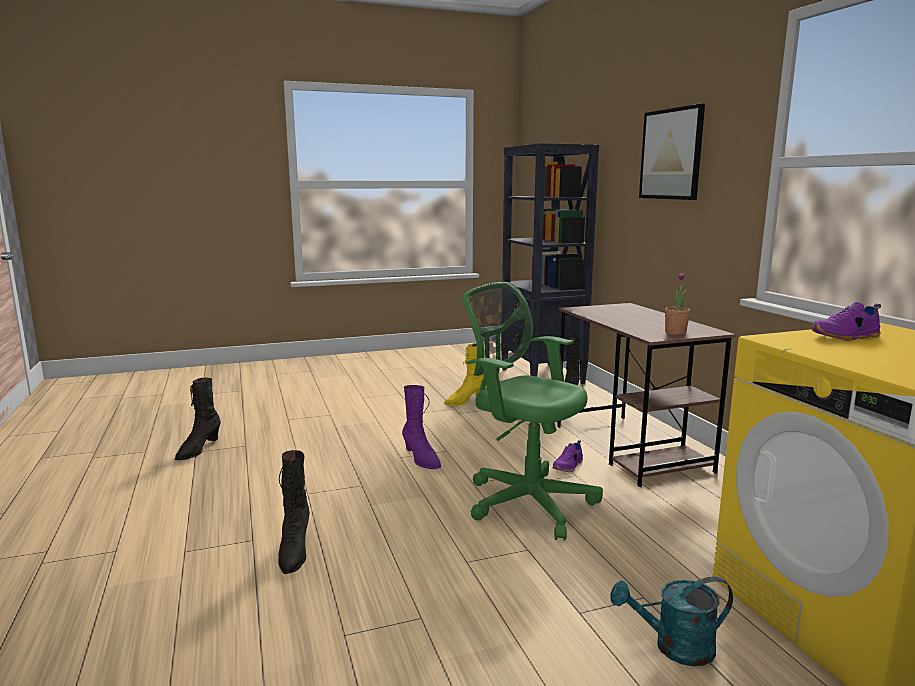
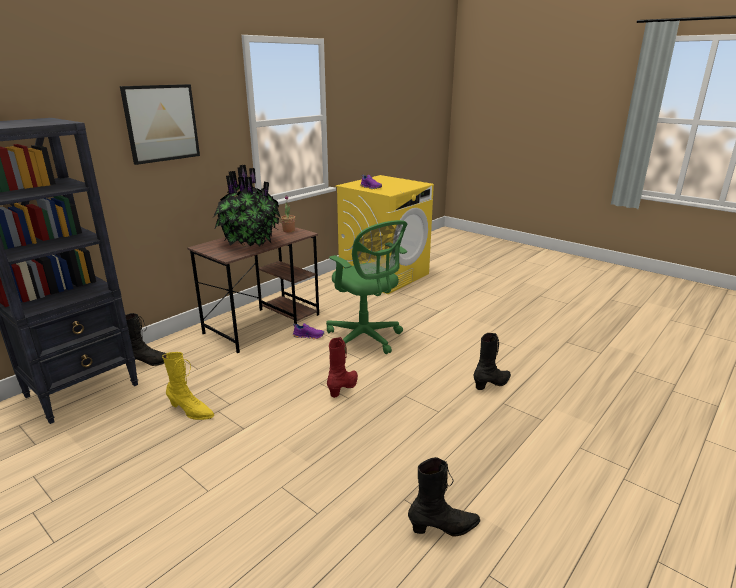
camera: 120 degrees left, 10 degrees up
(421, 459) = (344, 388): purple boot -> red boot
(526, 501) = (366, 338): green office chair -> green office chair turned 45 degrees counterclockwise
(626, 317) = (249, 243): none -> potted plant
(674, 648) = (437, 296): turquoise watering can -> none

